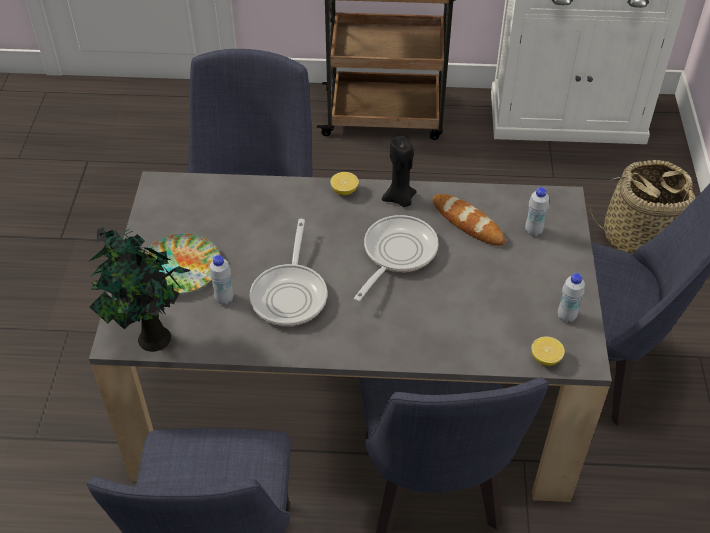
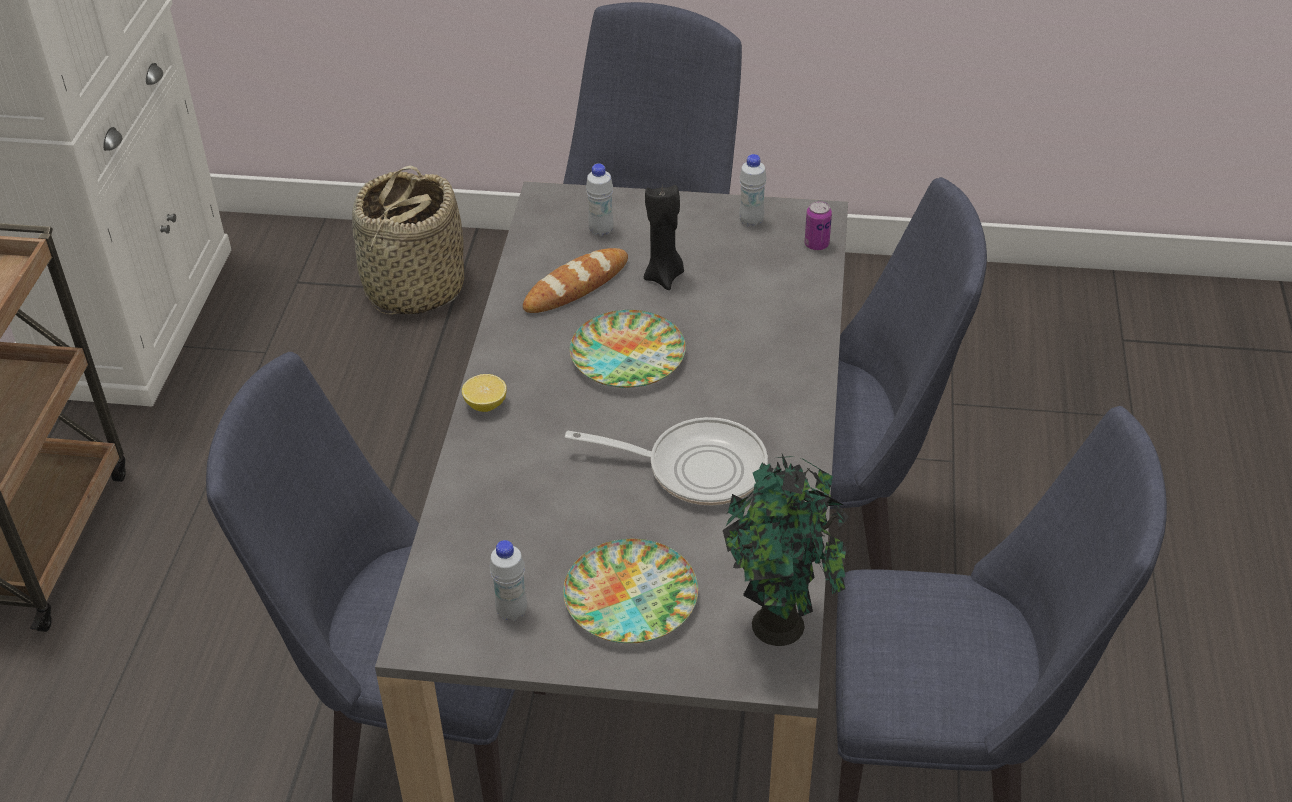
camera: 85 degrees left, 5 degrees down
(224, 299) = (701, 543): white bottle -> white bottle (512, 611)
(396, 254) = (628, 357): frying pan -> plate
(400, 199) = (517, 347): black candle -> black candle (664, 276)
(545, 358) = (816, 244): lemon -> can

